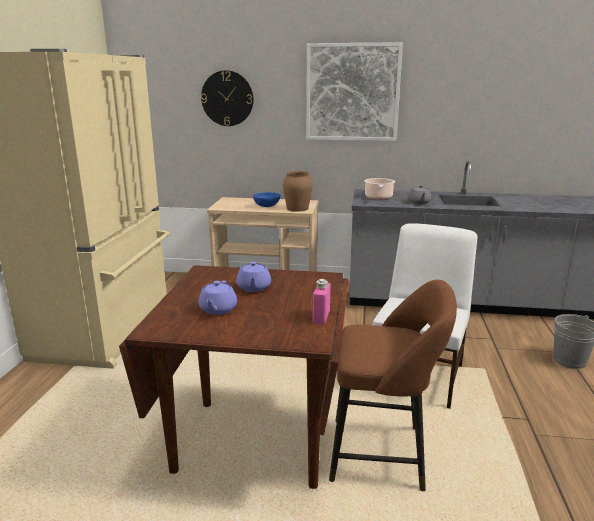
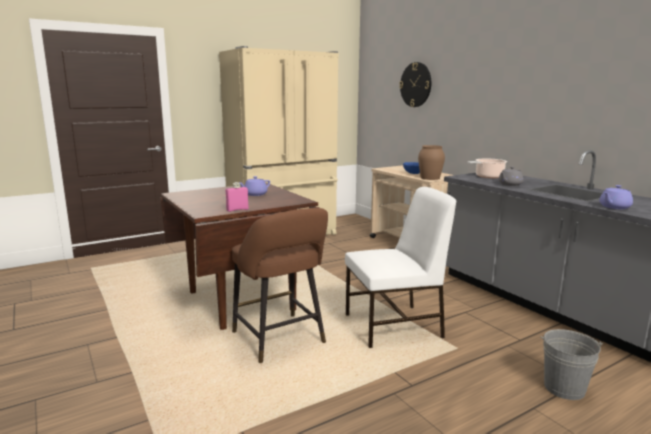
camera: 50 degrees right, 5 degrees down
(217, 309) = (215, 196): purple teapot -> purple teapot (614, 207)
(352, 92) = (501, 77): picture -> none

